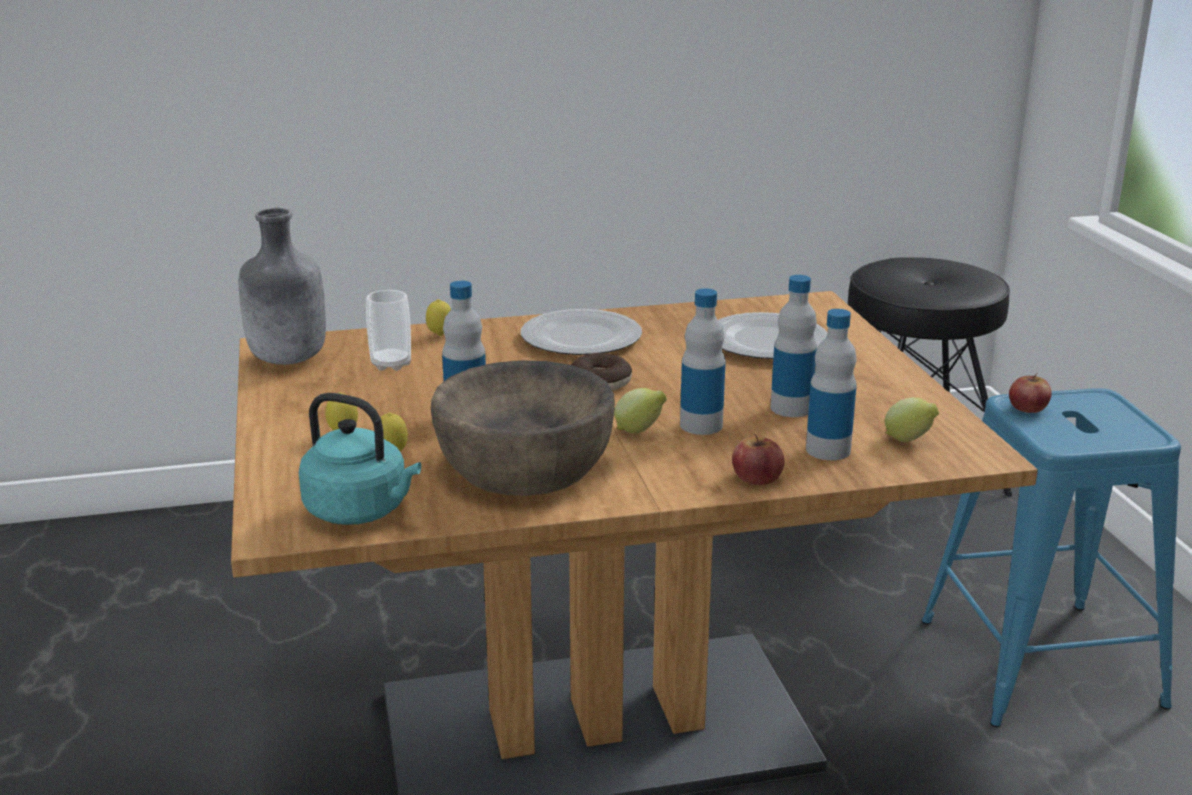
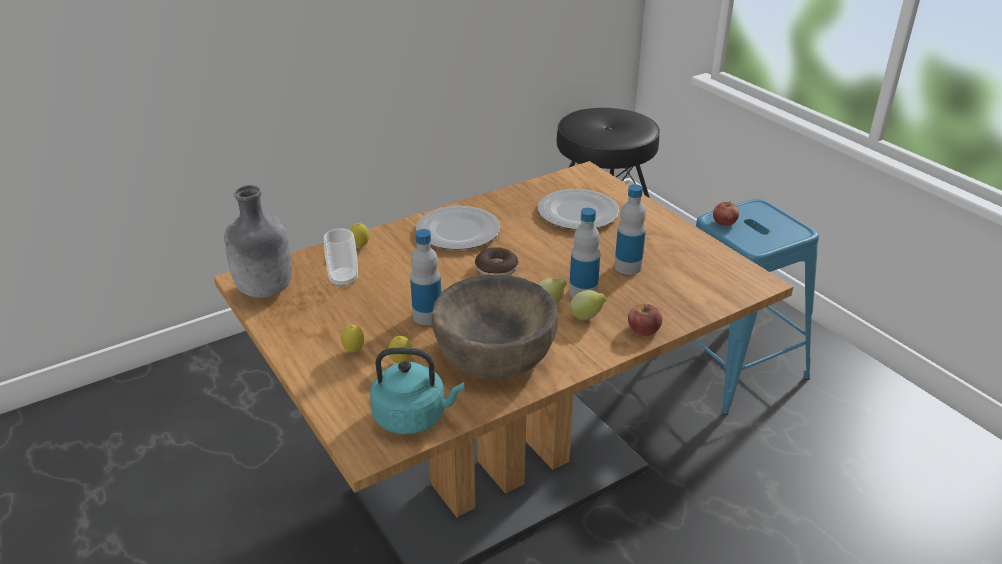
camera: 20 degrees left, 10 degrees up
(828, 450) = (670, 297): bottle -> none
(909, 440) = (711, 279): lemon -> lemon (587, 317)

